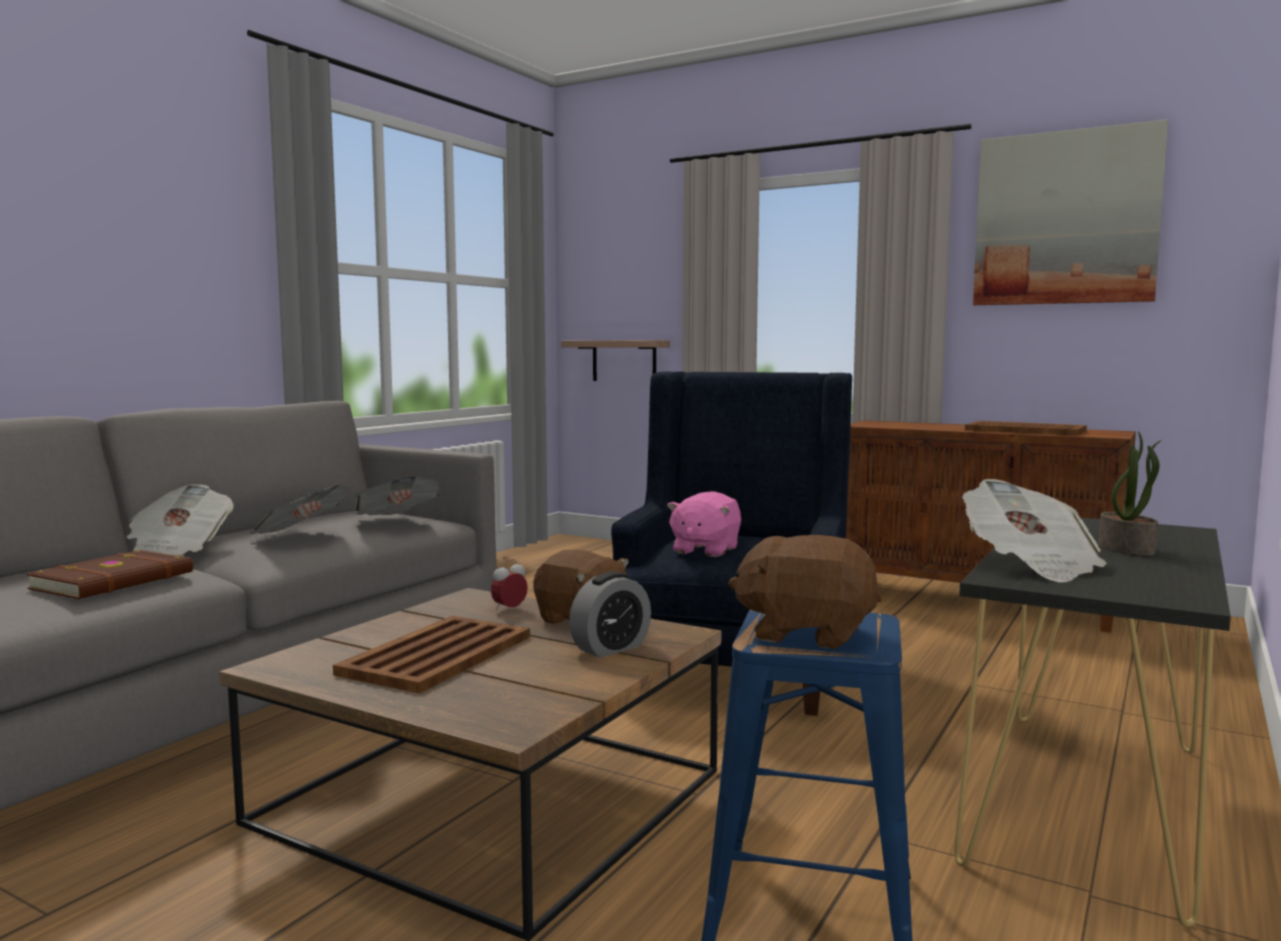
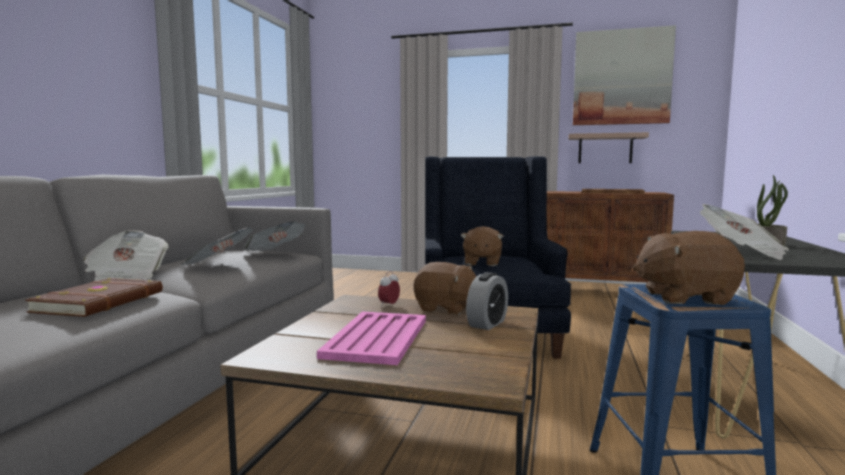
camera: 15 degrees left, 0 degrees up
(436, 655) = (376, 338): brown tray -> pink tray
(624, 361) = (360, 159): shelf -> shelf (605, 149)
(704, 550) = (481, 263): pink plush toy -> brown plush toy

